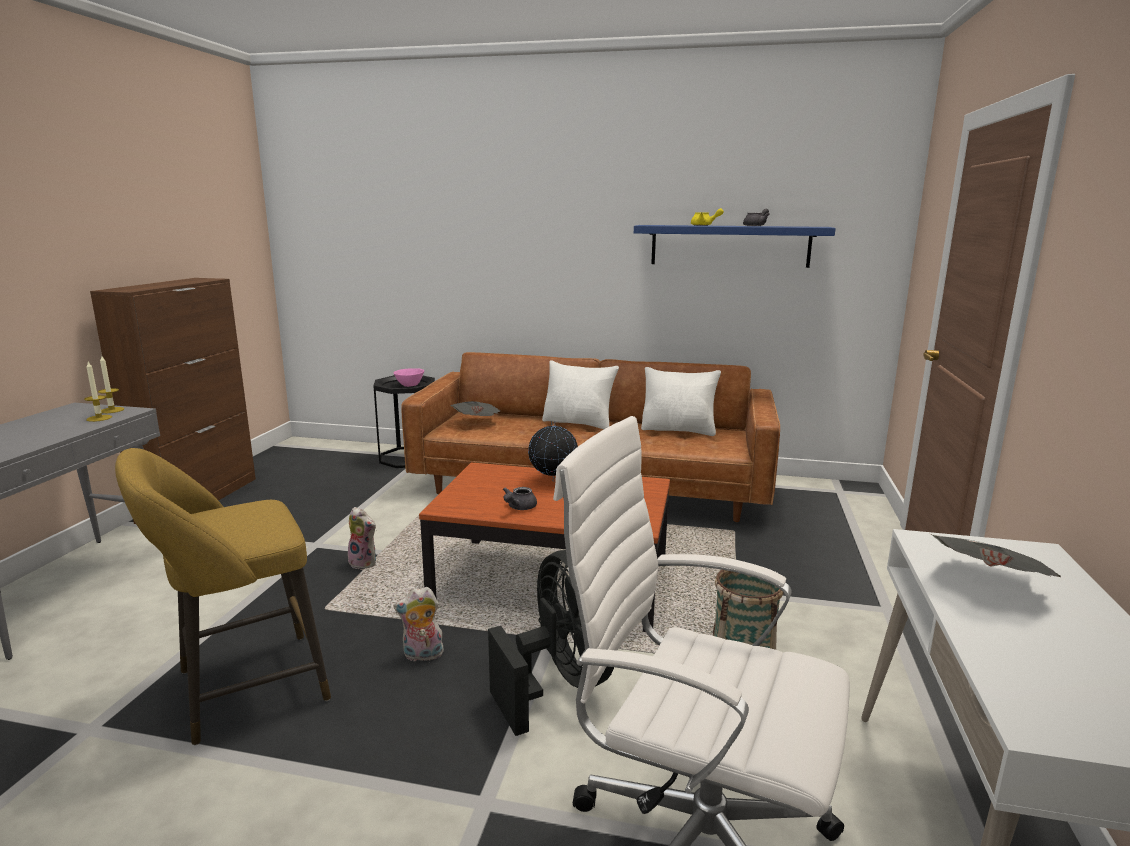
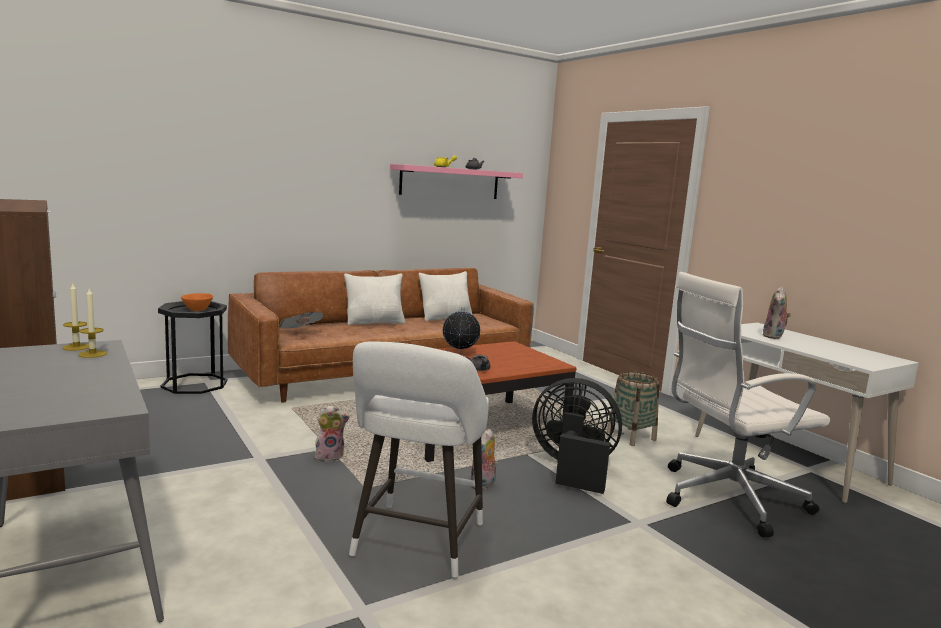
camera: 45 degrees left, 5 degrees down
(243, 689) = (416, 544): yellow stool -> white stool
(409, 385) = (196, 309): pink bowl -> orange bowl
(730, 245) = (450, 182): blue shelf -> pink shelf
(988, 584) = (774, 337): newspaper -> plush toy

